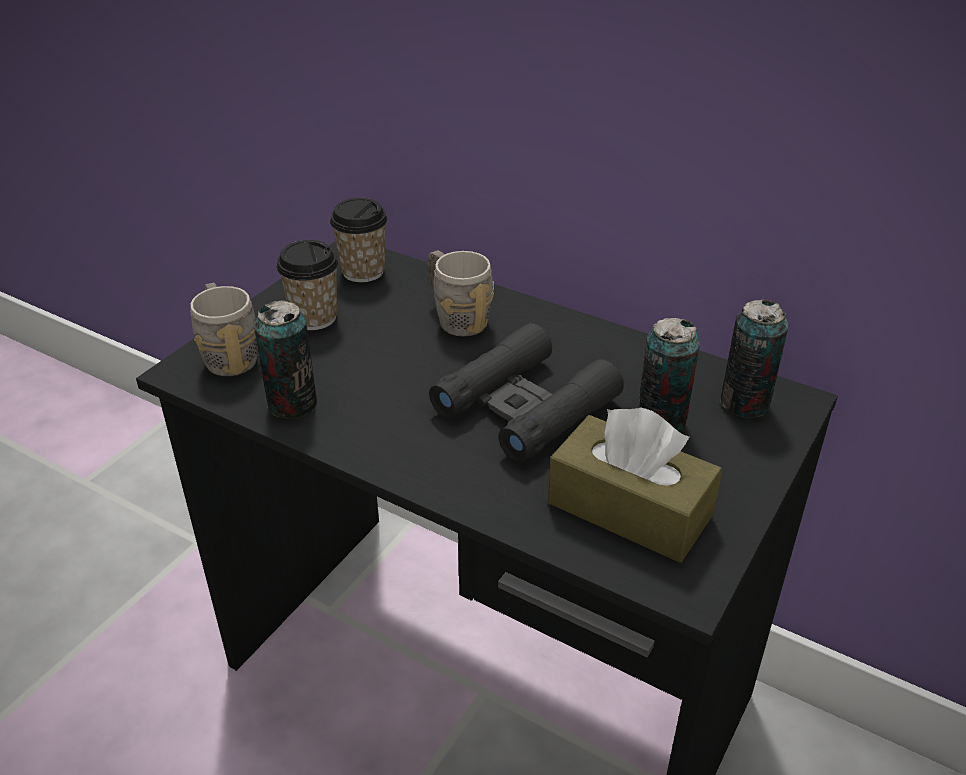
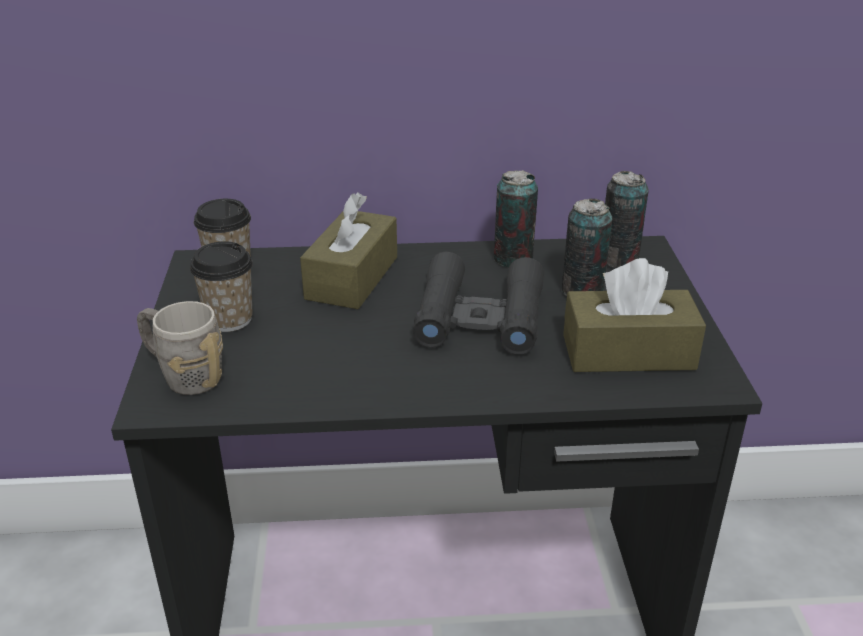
camera: 35 degrees left, 5 degrees down
(292, 404) = (293, 389): can -> can (513, 259)
(456, 317) = (352, 277): grey mug -> brown tissue box

